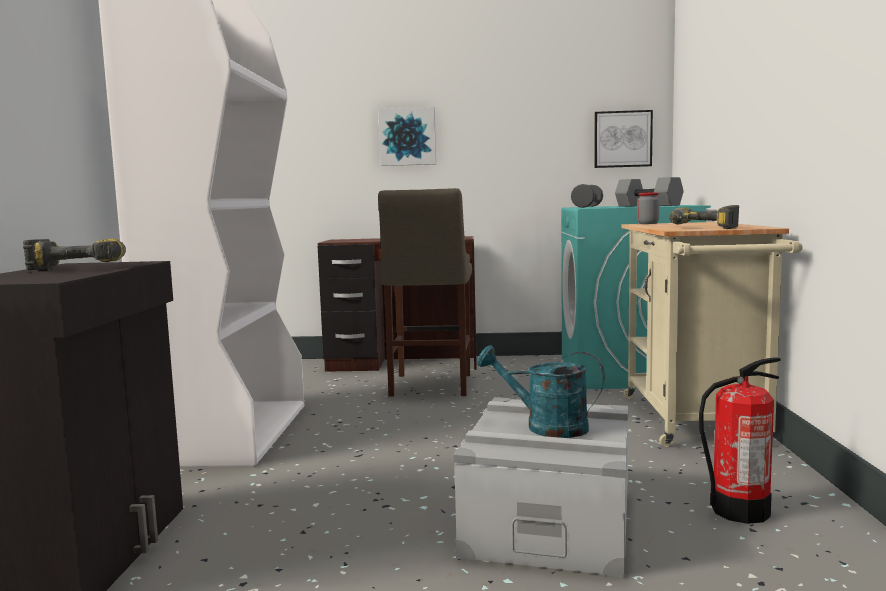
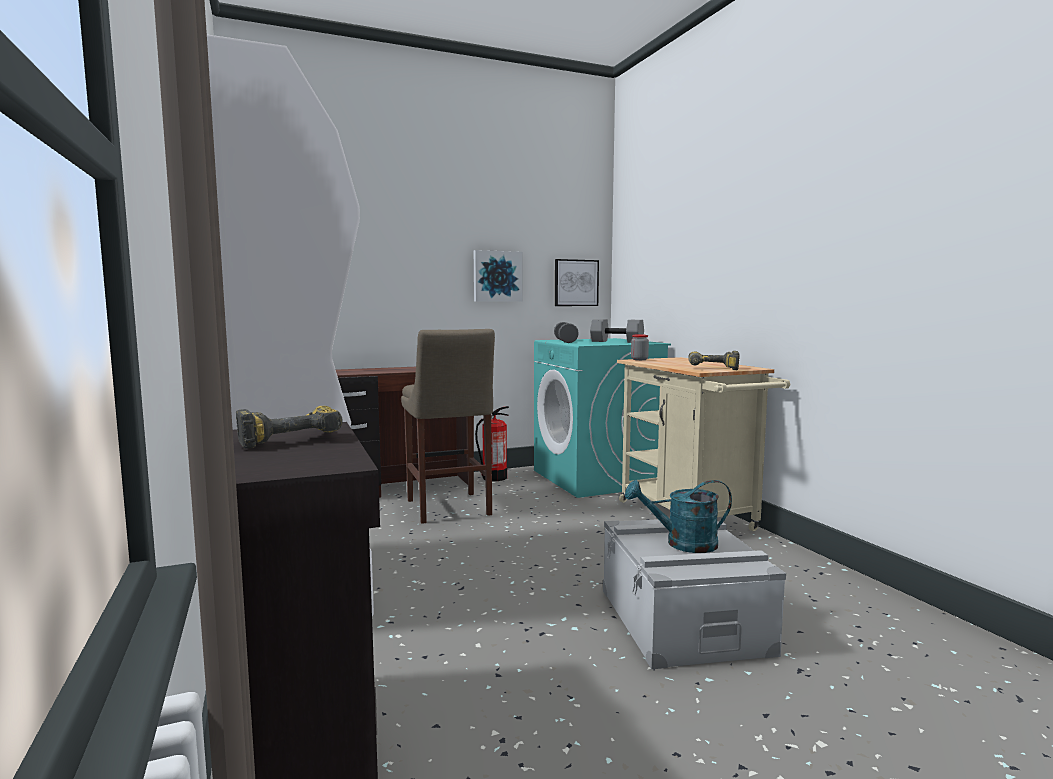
camera: 25 degrees left, 0 degrees up
(407, 137) = (395, 272): picture -> picture (497, 276)
(739, 511) = (791, 586): fire extinguisher -> fire extinguisher (494, 477)

